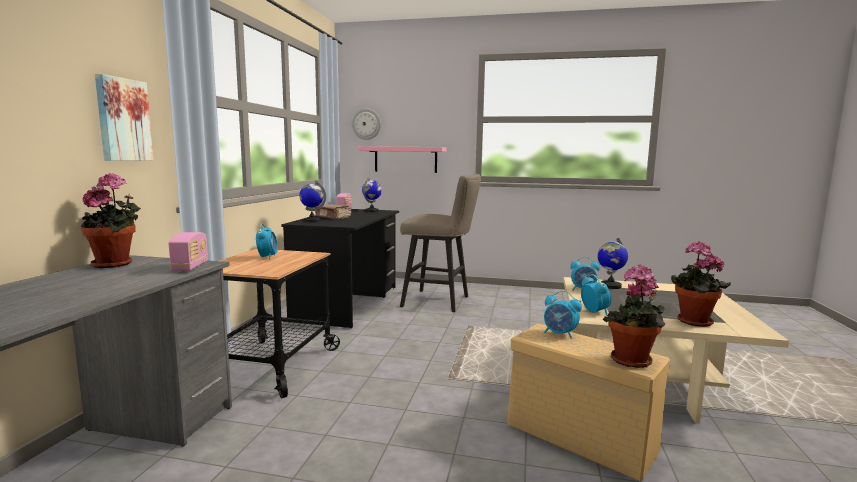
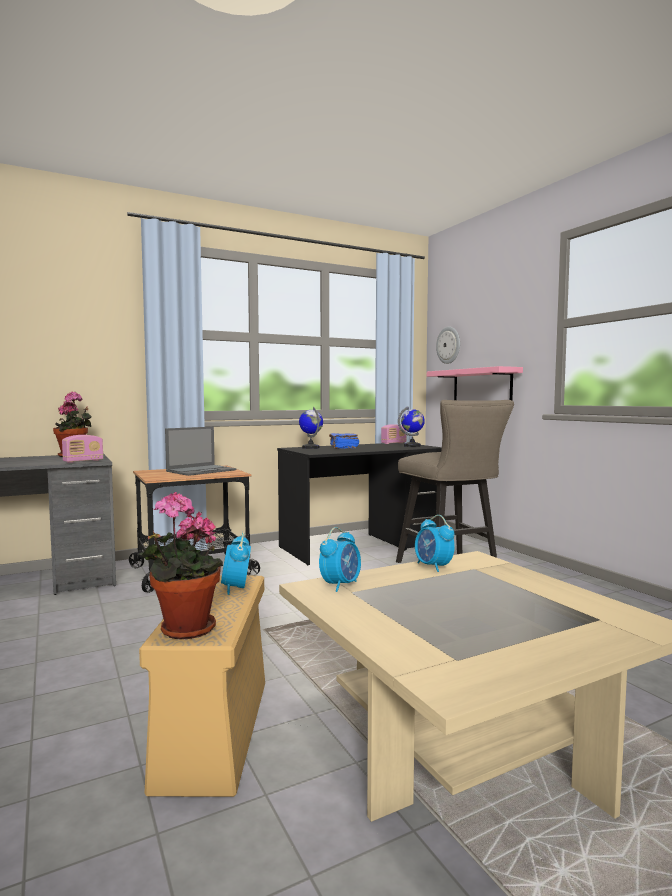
camera: 50 degrees right, 5 degrees down
(122, 120) = (111, 355): picture -> none
(267, 257) = (202, 470): alarm clock -> laptop
(333, 217) = (343, 447): brown book -> blue book
(610, 286) = (492, 574): globe -> none
(692, 322) = (405, 637): potted plant -> none

